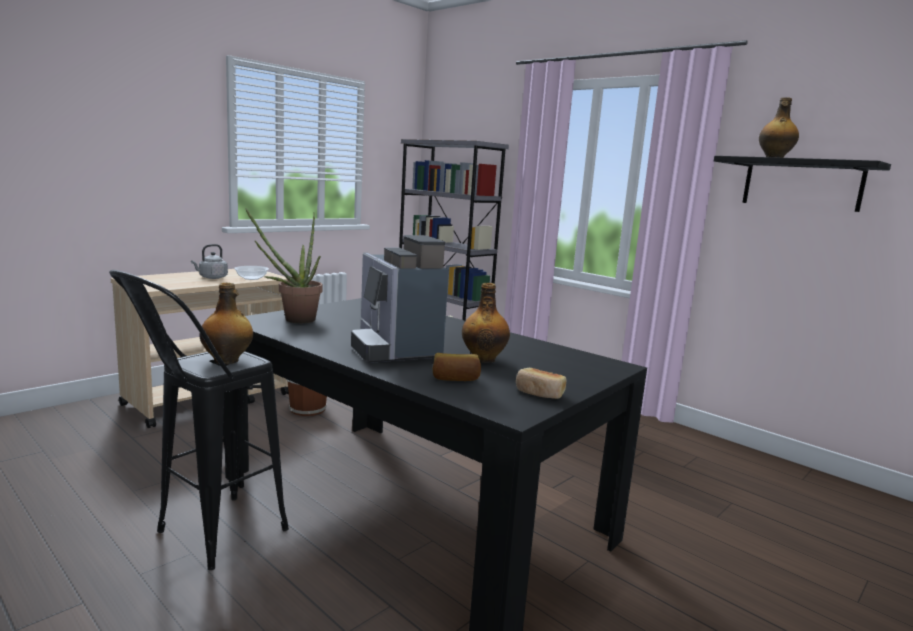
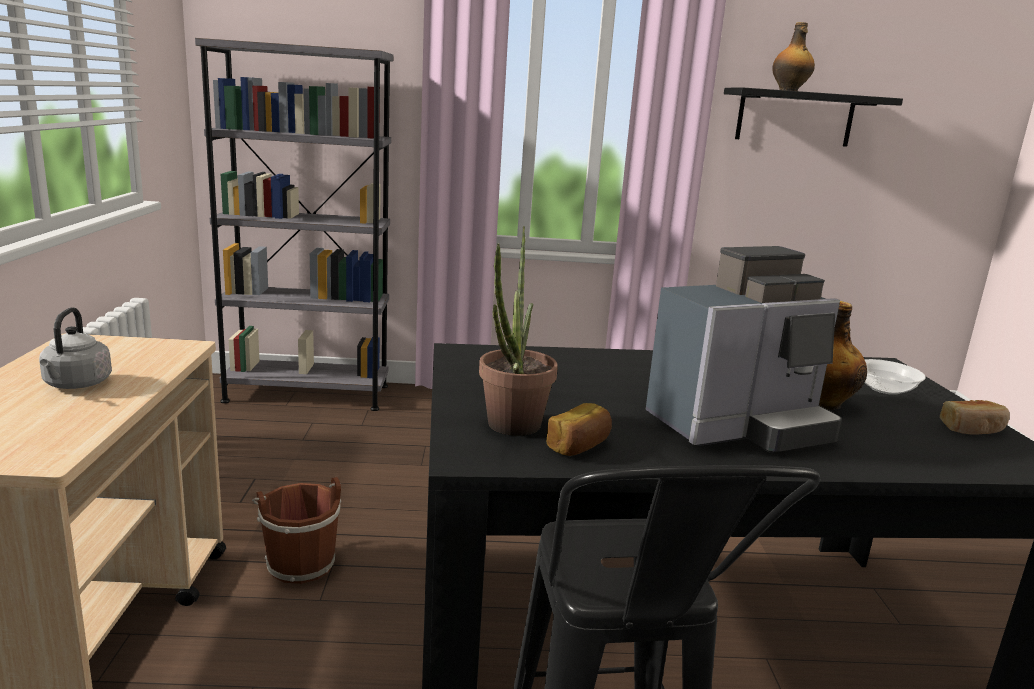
camera: 45 degrees left, 5 degrees up
(227, 360) = (624, 551): bottle -> none
(251, 278) = (154, 362): bowl -> bowl (885, 389)
(394, 349) = (740, 427): coffee machine -> coffee machine turned 45 degrees counterclockwise
(455, 379) = (899, 445): bread -> bread (580, 446)

